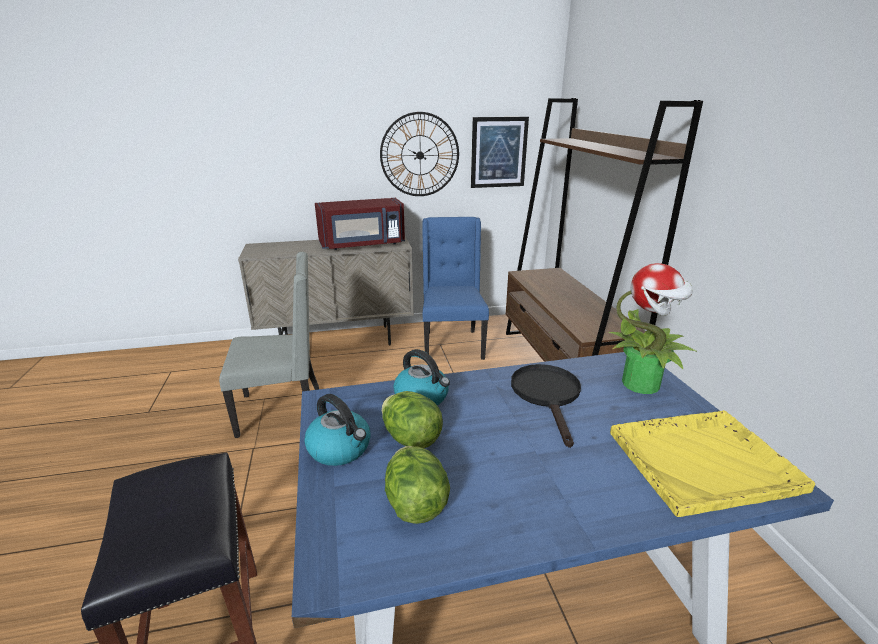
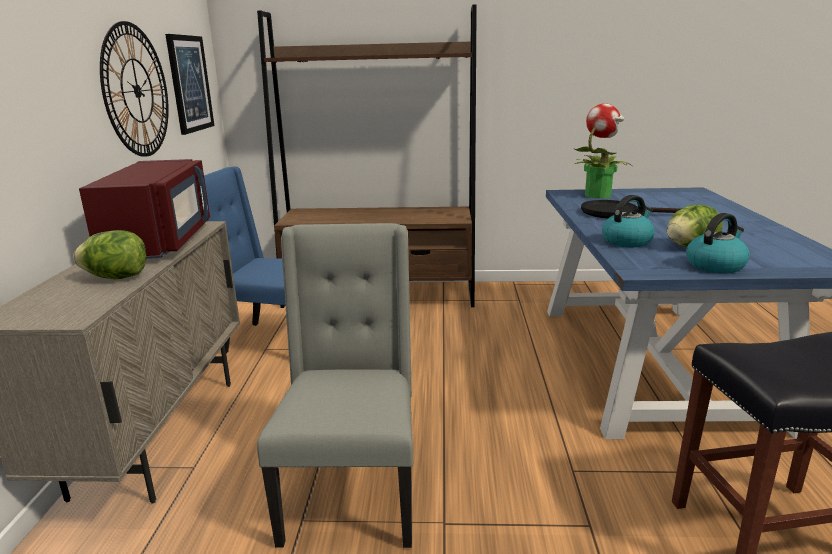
camera: 75 degrees left, 5 degrees down
(415, 504) = (765, 248): lettuce -> lettuce (117, 277)
(704, 461) = (682, 197): yellow tray -> none

